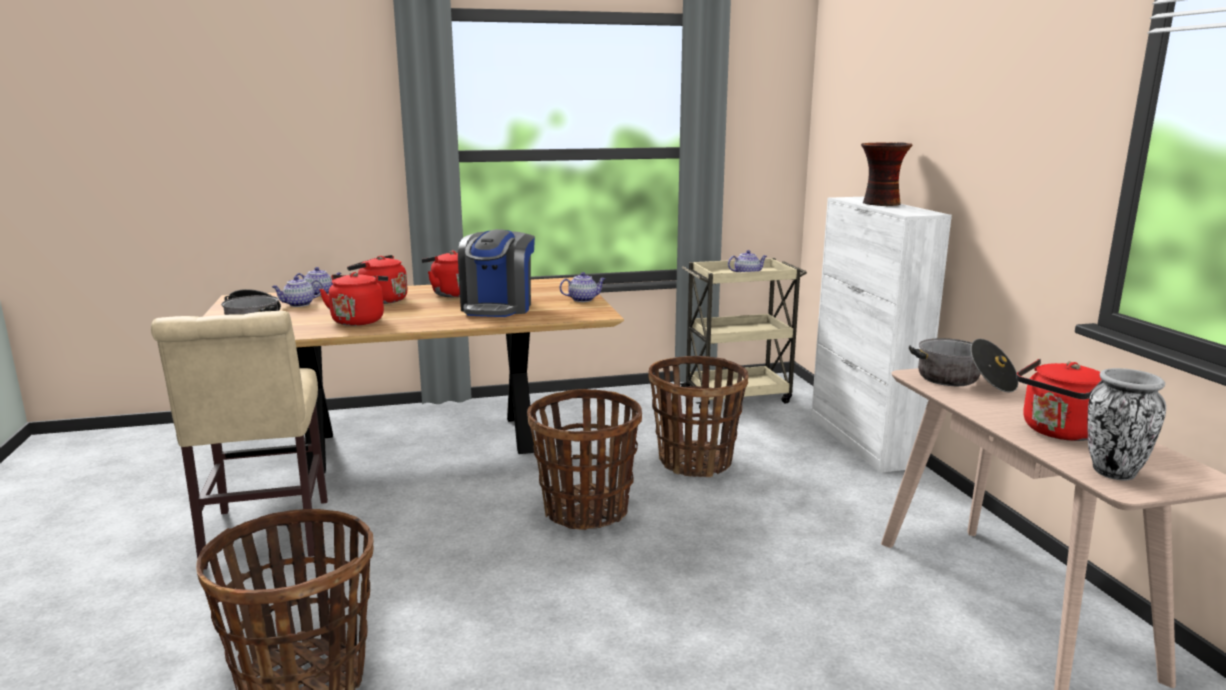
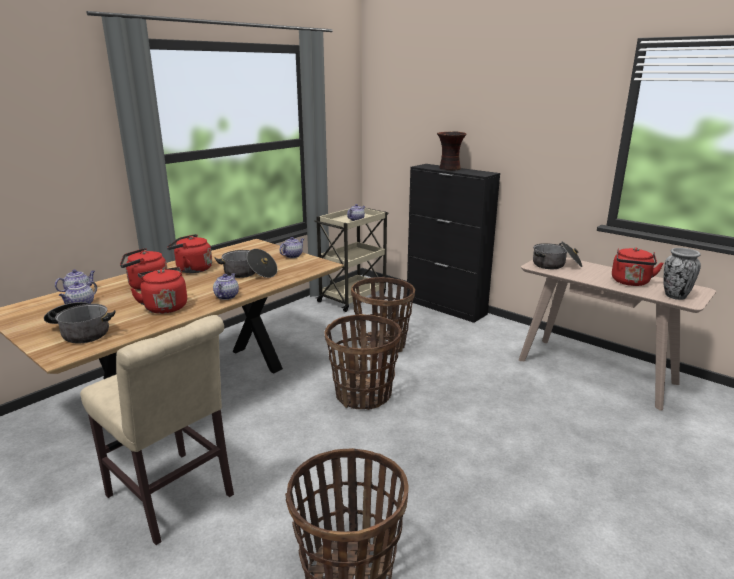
camera: 35 degrees left, 5 degrees up
(431, 323) = (226, 296): none -> teapot
(498, 308) = (249, 273): coffee machine -> cooking pot
(862, 441) = (446, 307): white cabinet -> black cabinet

